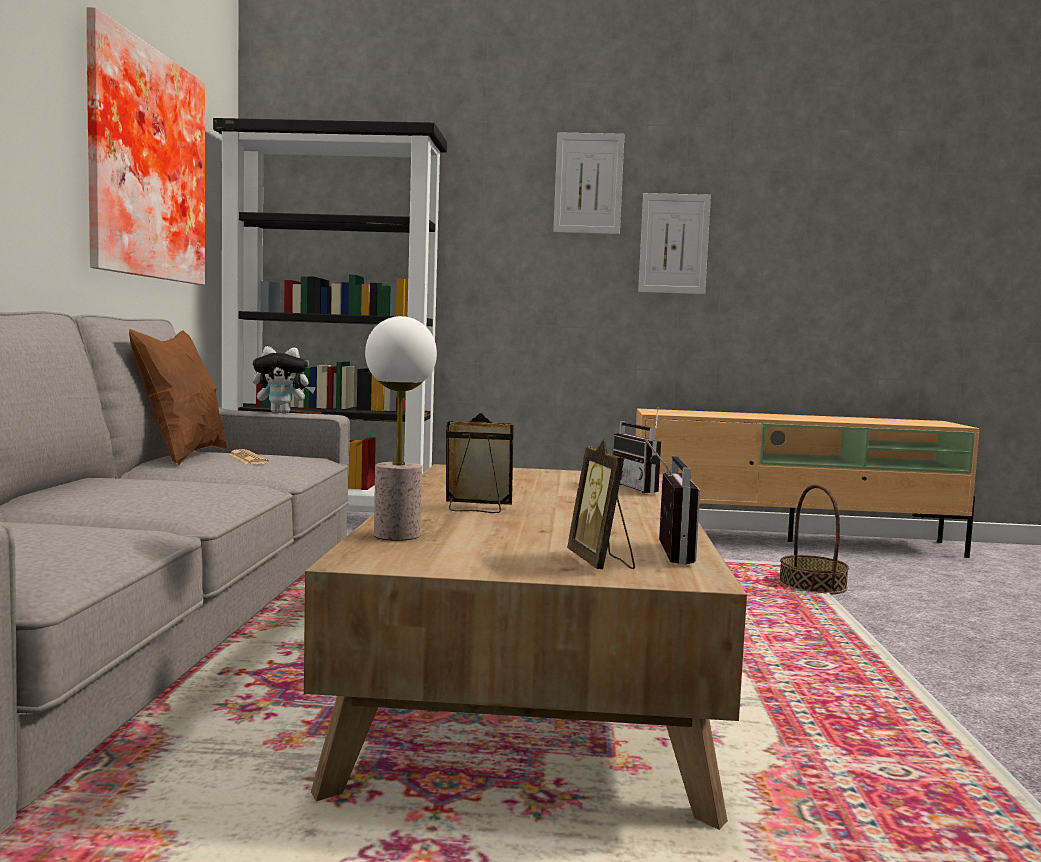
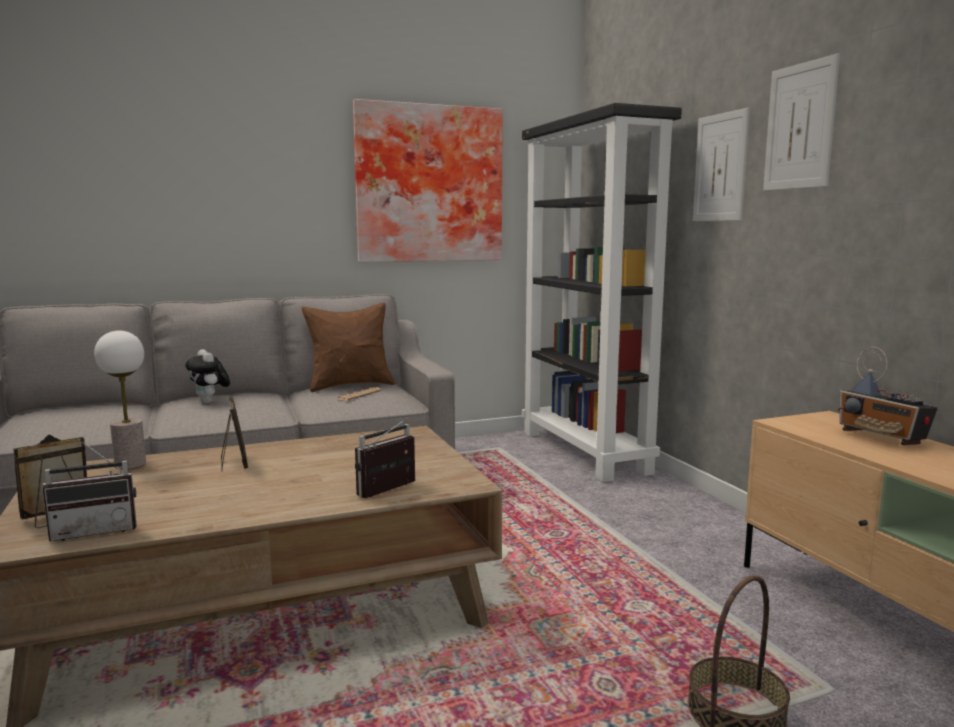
camera: 65 degrees right, 5 degrees up
(282, 413) = (427, 365): plush toy -> plush toy (210, 402)
(674, 243) = (890, 193): picture -> picture (720, 167)
(711, 413) = (882, 438): none -> radio

